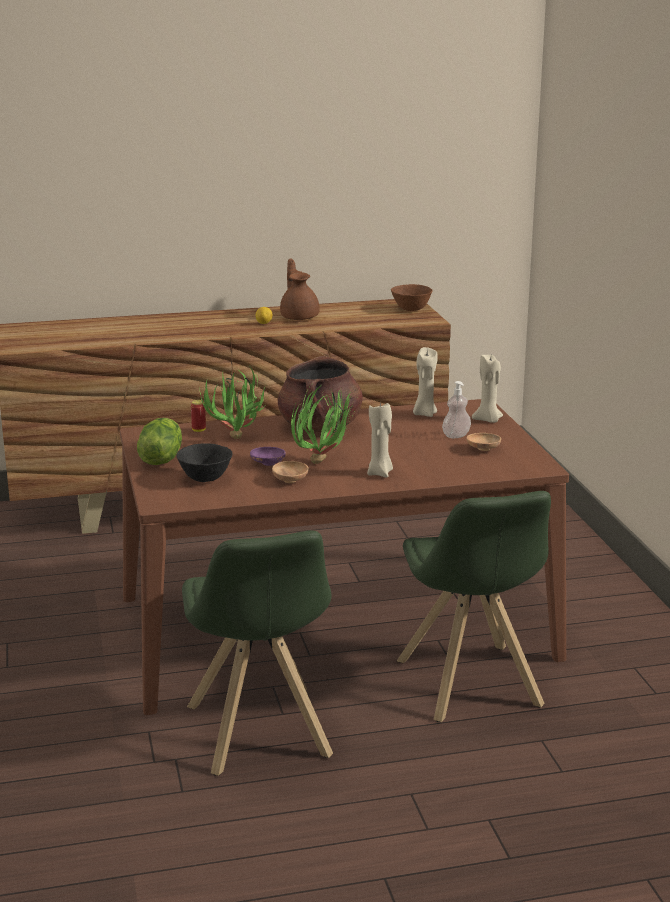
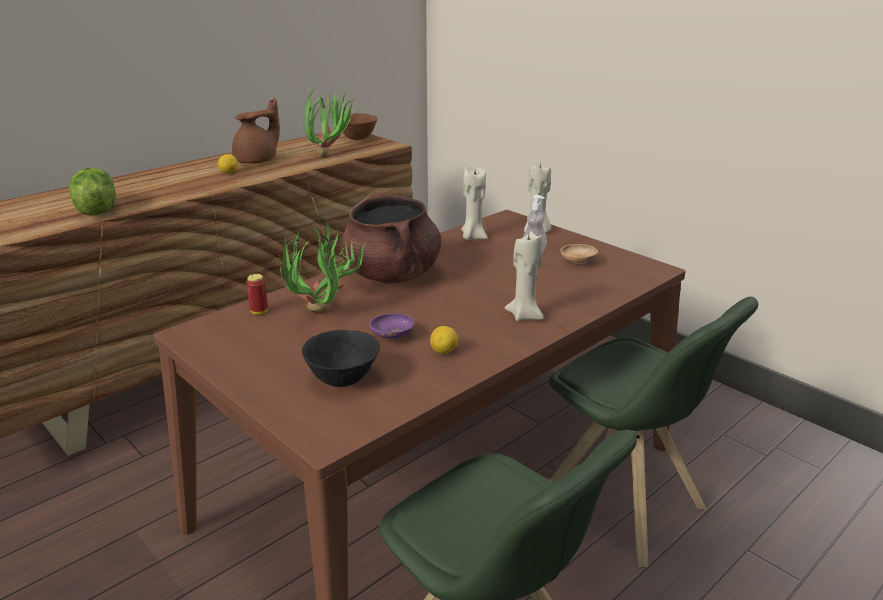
camera: 30 degrees left, 5 degrees up
(160, 459) = (253, 365): lettuce -> lettuce (96, 210)
(290, 480) = (444, 352): brown bowl -> lemon
(299, 317) = (258, 160): brown teapot -> brown teapot turned 90 degrees clockwise
(326, 462) = (452, 316): potted plant -> potted plant (329, 154)

